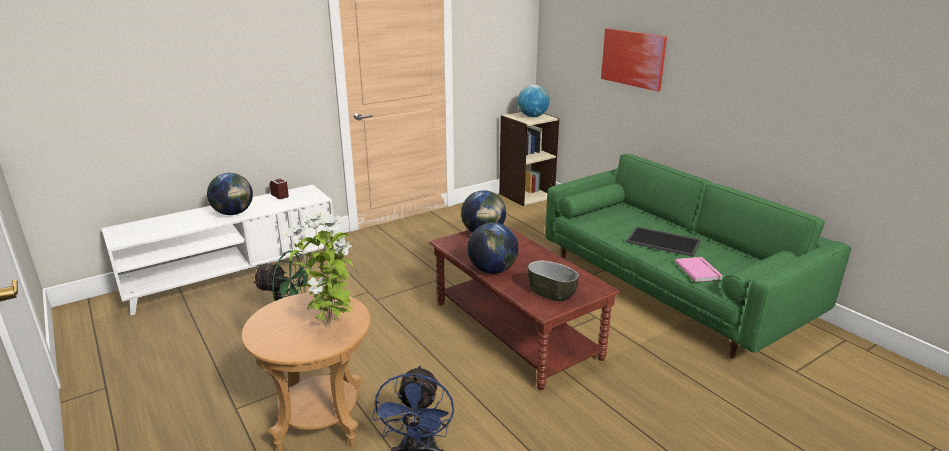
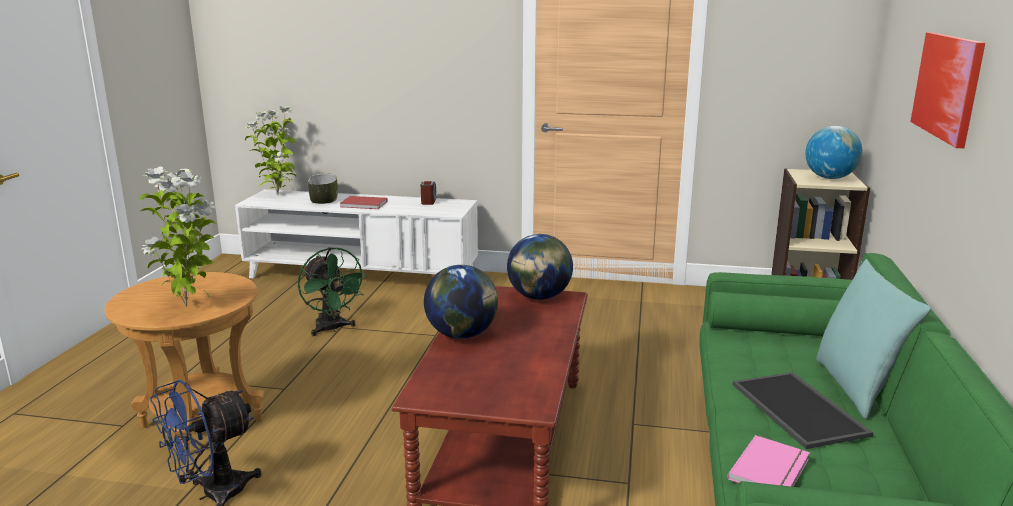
camera: 45 degrees right, 5 degrees down
(131, 228) = (278, 195): none -> potted plant
(233, 213) = (363, 205): globe -> red book
(551, 292) = (467, 384): bowl -> bowl (323, 199)
(662, 223) = (856, 387): none -> turquoise pillow

